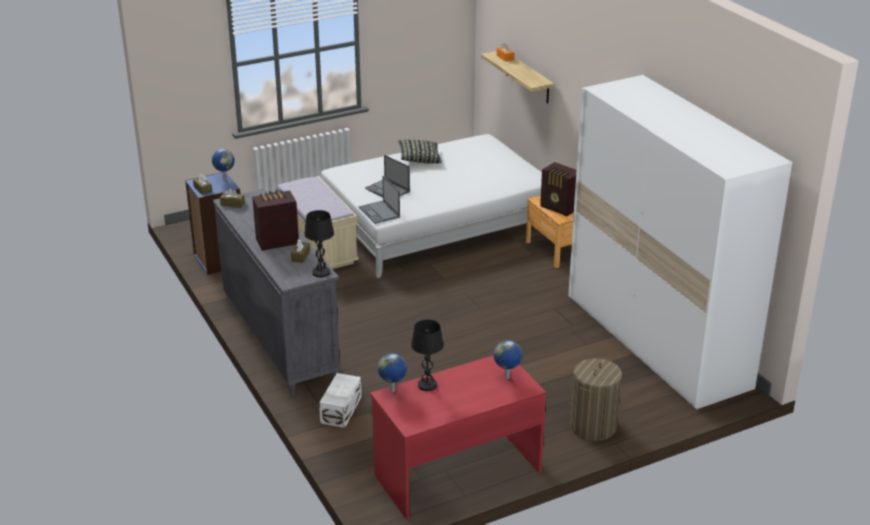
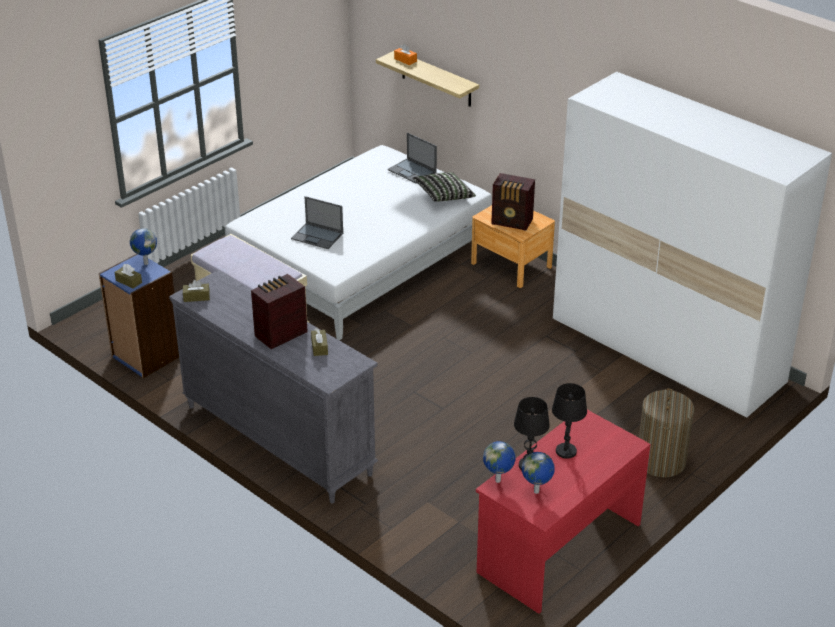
camera: 20 degrees left, 5 degrees up
(321, 272) = (355, 362): black table lamp -> black table lamp (566, 451)
(340, 410) = (395, 507): white storage box -> none
(379, 212) = (326, 266): laptop -> laptop (412, 171)
(419, 159) = (328, 191): pillow -> pillow (443, 196)
(507, 377) = (603, 437): globe -> globe (537, 492)

